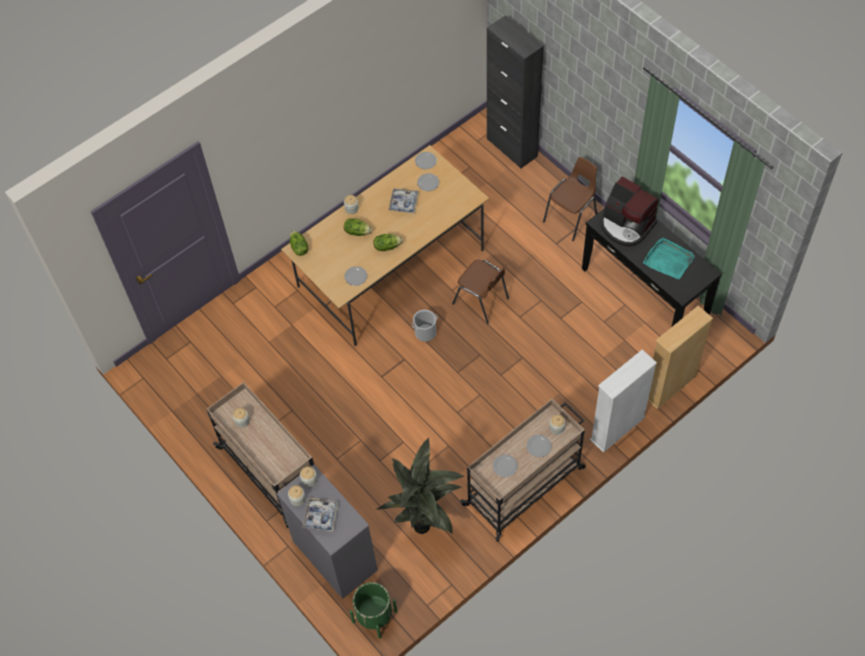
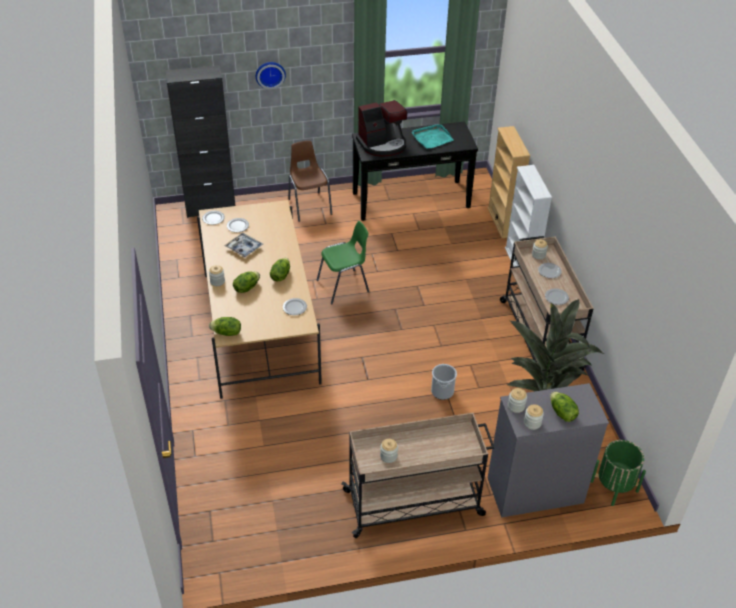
camera: 65 degrees left, 15 degrees down
(321, 516) = (562, 413): tray -> lettuce
(425, 332) = (346, 332): bucket -> bucket (442, 391)
(482, 302) = (344, 286): brown chair -> green chair
(583, 85) = (270, 74): none -> wall clock

